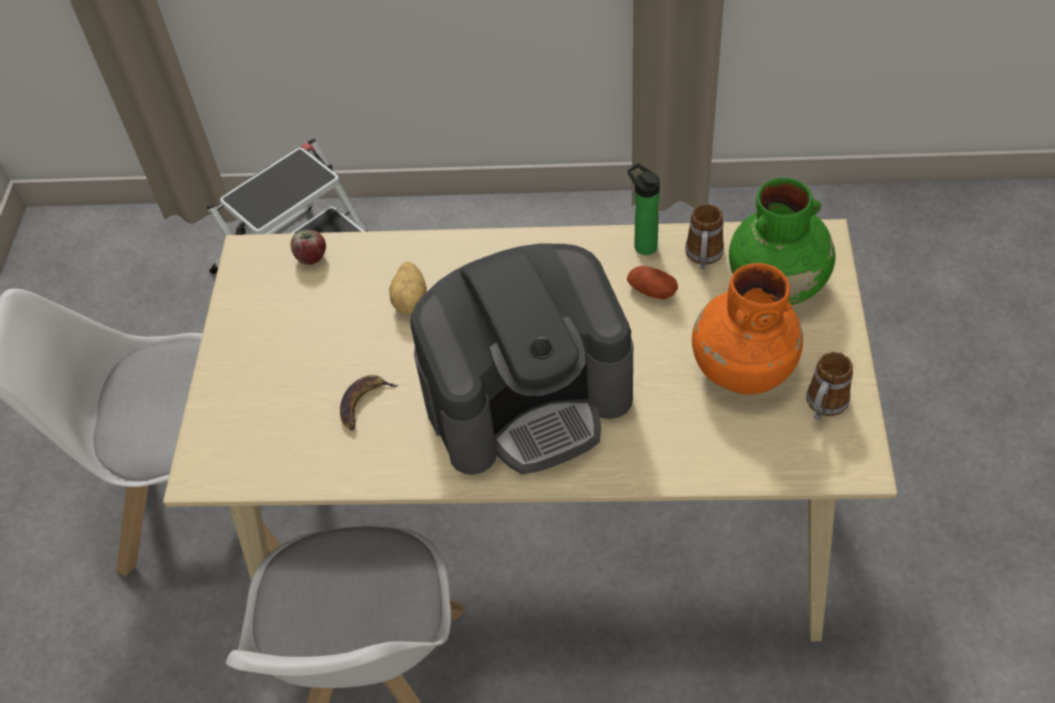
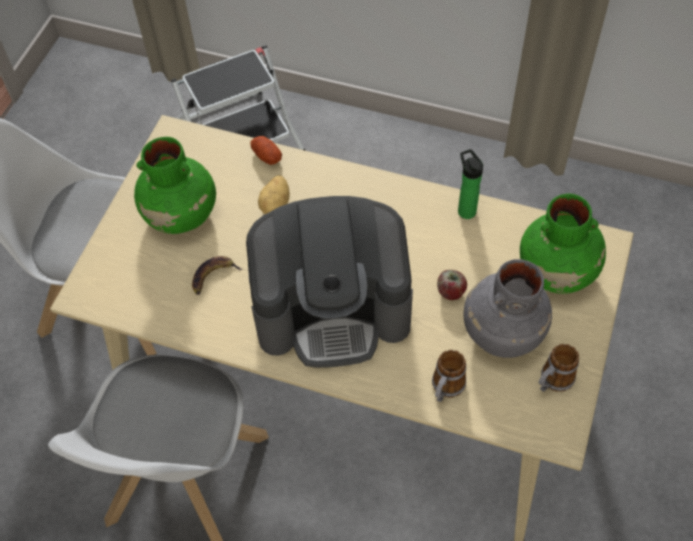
camera: 15 degrees right, 5 degrees up
(295, 343) = (181, 214): none -> green vase
(311, 257) = (216, 150): apple -> apple (451, 292)
(651, 290) = (457, 249): potato -> potato (266, 156)
(703, 258) = (507, 233): mug -> mug (445, 389)
(742, 368) = (502, 332): orange vase -> grey vase

